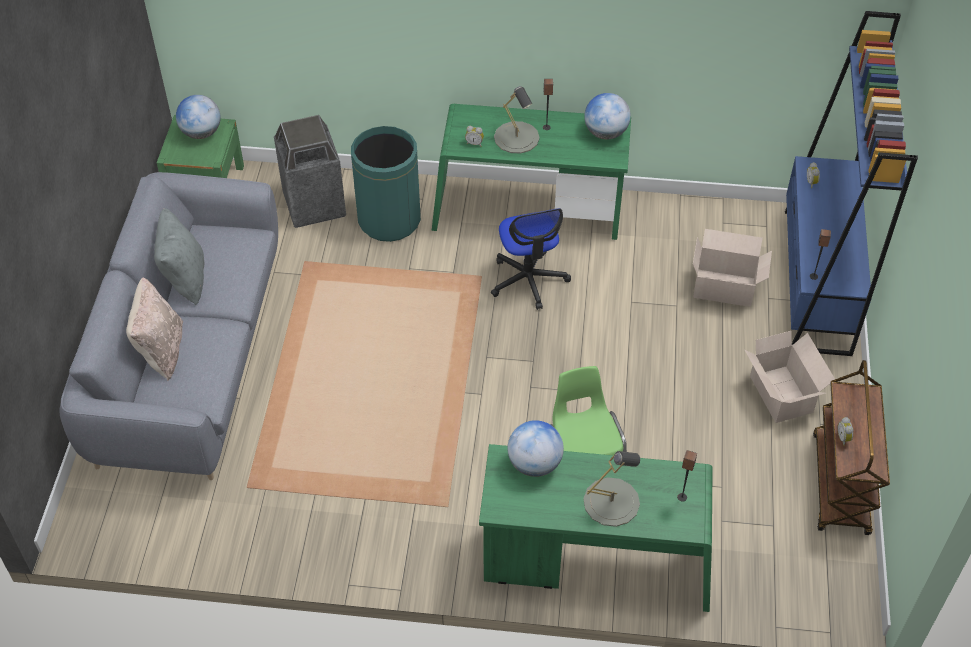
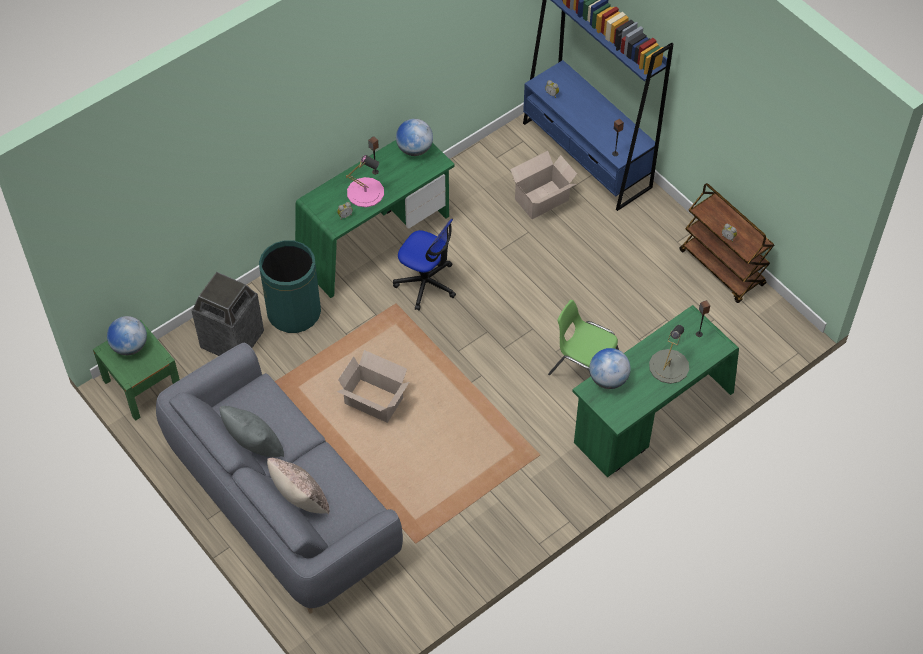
camera: 45 degrees left, 5 degrees up
(516, 137) = (365, 192): grey table lamp -> pink table lamp
(781, 396) = (641, 241): cardboard box -> cardboard box (375, 402)

